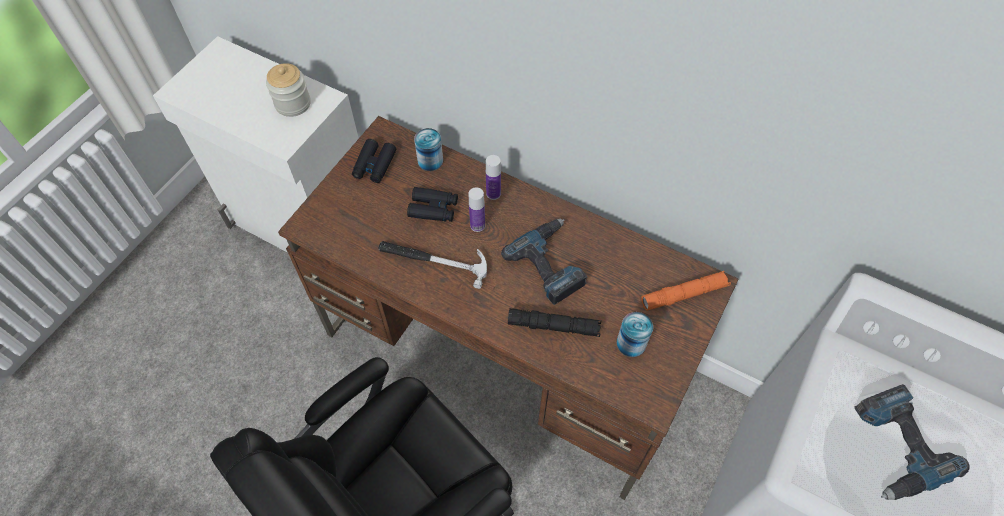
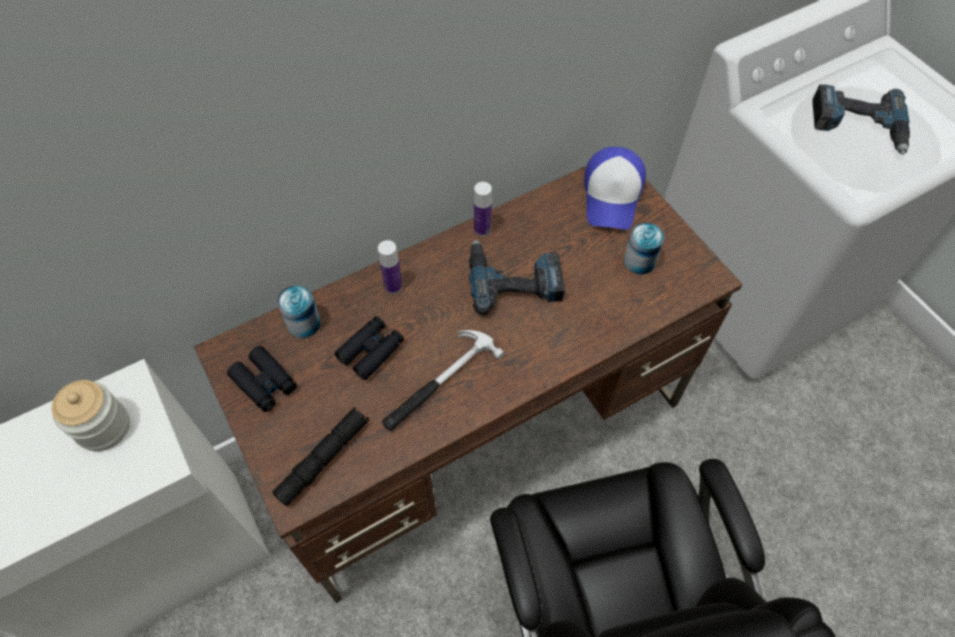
camera: 60 degrees left, 0 degrees up
(477, 225) = (423, 320): bottle -> bottle (482, 229)
(553, 326) = (585, 313): black flashlight -> black flashlight (323, 459)
(684, 294) = (612, 195): orange flashlight -> cap

